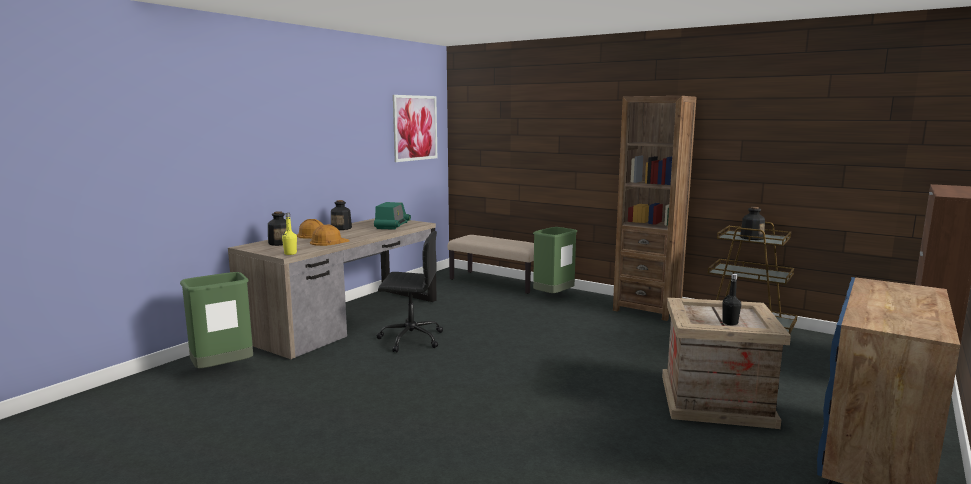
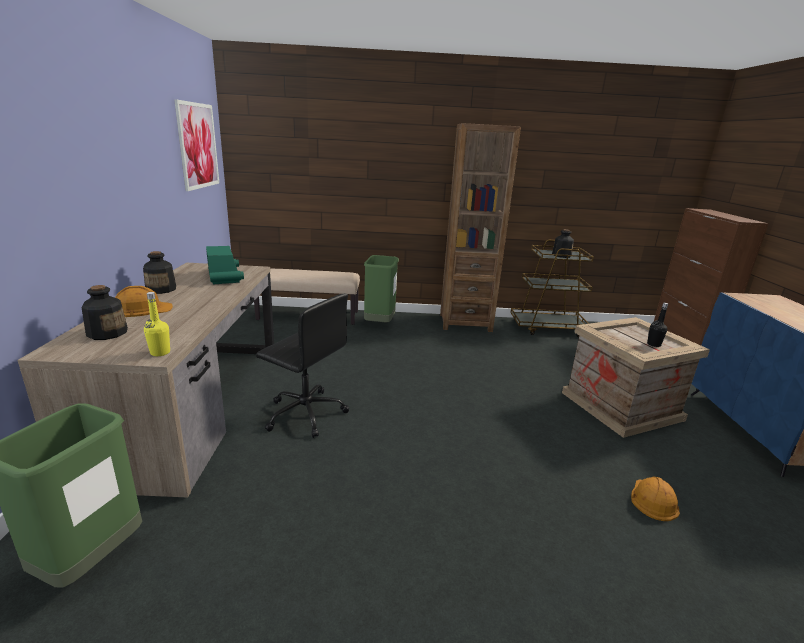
camera: 35 degrees left, 10 degrees up
(329, 242) = (184, 317): orange hard hat -> orange hard hat (653, 500)
(410, 339) = (305, 413): black office chair -> black office chair turned 60 degrees clockwise

